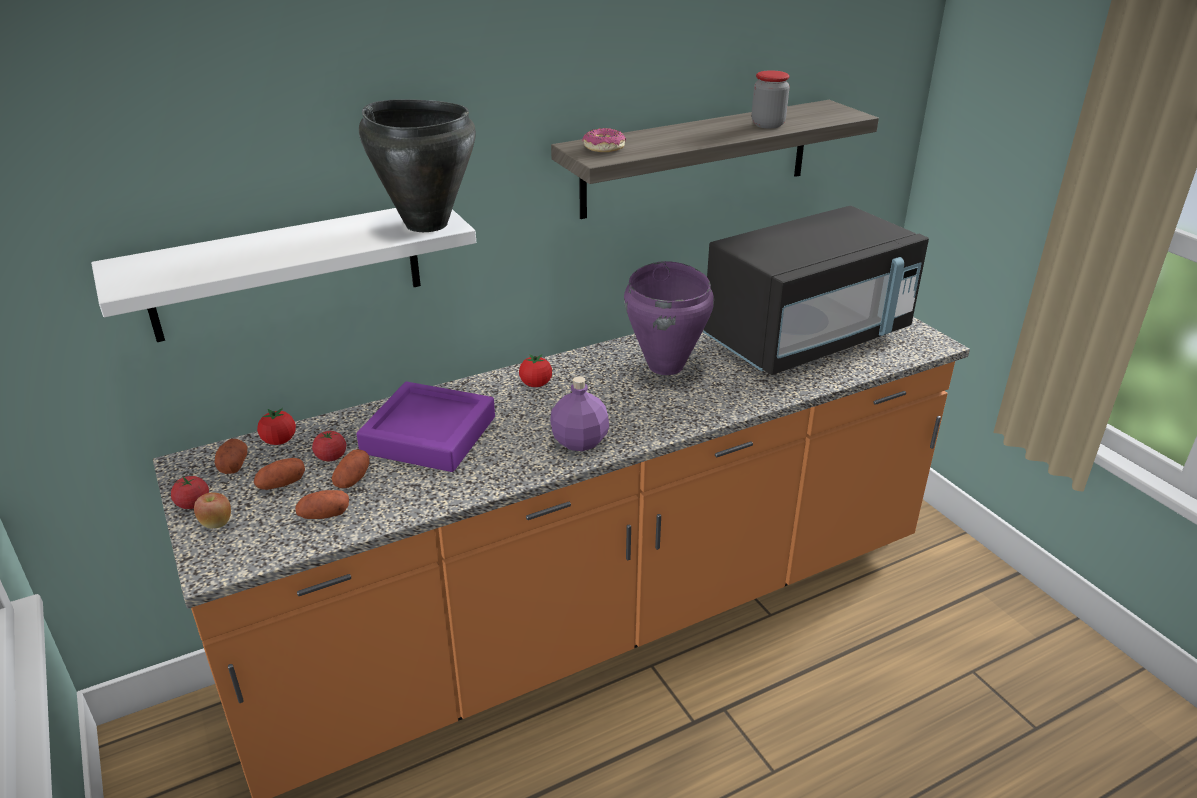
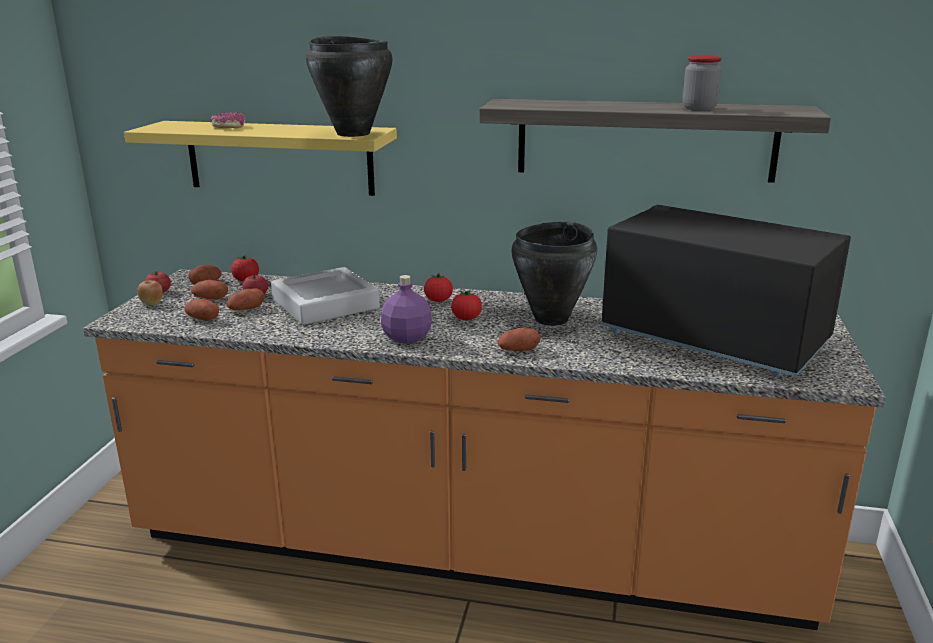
camera: 40 degrees right, 10 degrees down
(287, 270) = (279, 157): white shelf -> yellow shelf
(429, 435) = (325, 303): purple tray -> grey tray
(596, 396) = (466, 319): none -> tomato
(604, 148) = (521, 103): donut -> donut (229, 127)
(666, 366) = (552, 319): purple cooking pot -> black cooking pot
(693, 413) = (518, 350): none -> potato
(807, 338) = (712, 339): black microwave -> black microwave turned 150 degrees counterclockwise

